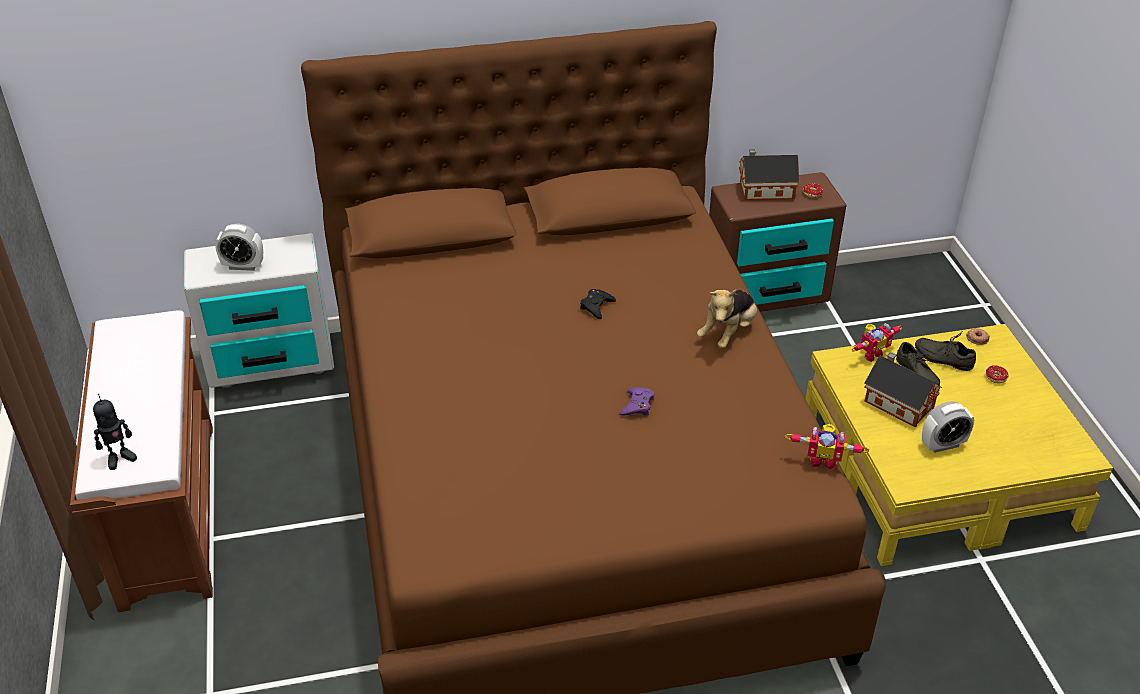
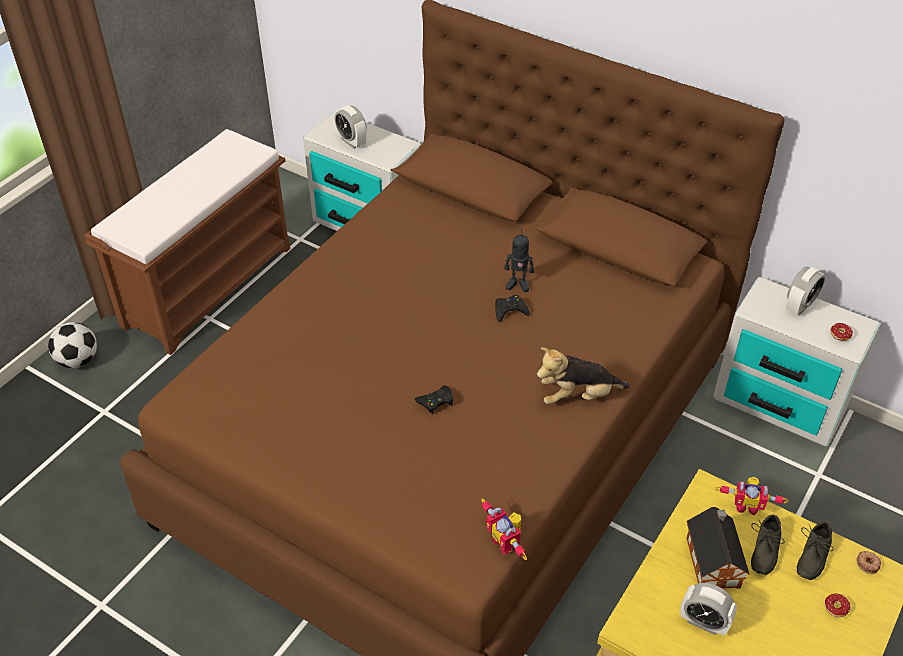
camera: 45 degrees right, 5 degrees up
(112, 674) = (78, 361): none -> football
(120, 458) = (133, 223): toy robot -> toy robot (518, 284)
(637, 405) = (436, 401): purple game controller -> black game controller
(764, 190) = (799, 306): toy house -> alarm clock
(766, 300) = (776, 410): brown nightstand -> white nightstand
(943, 357) = (810, 556): grey shoe -> grey shoe turned 135 degrees counterclockwise

